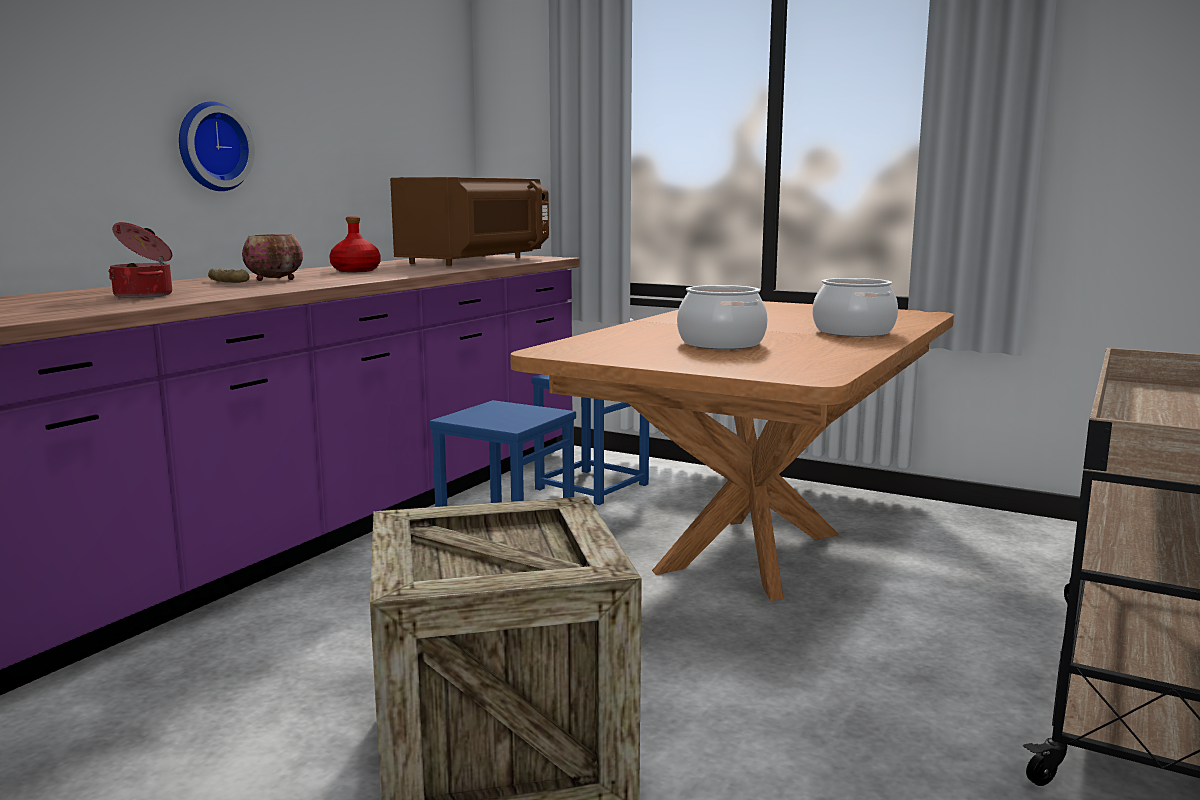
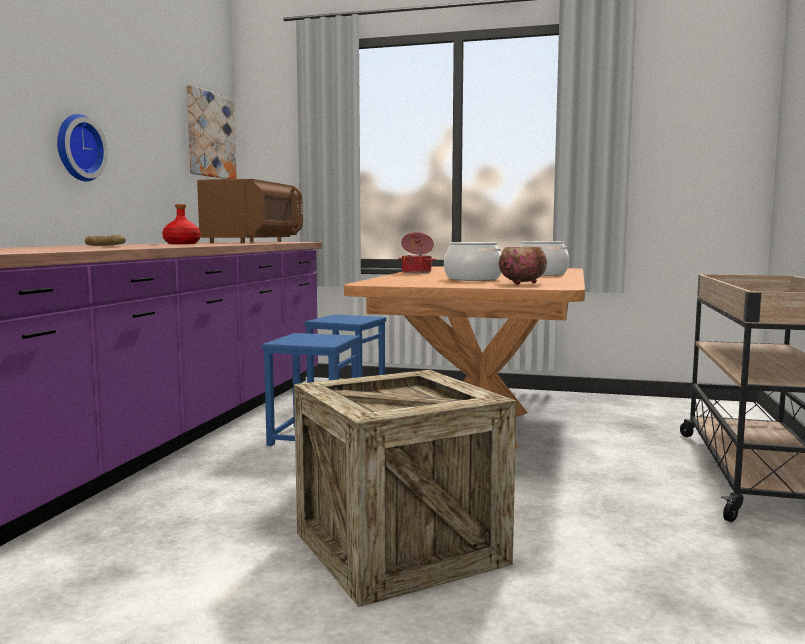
camera: 15 degrees left, 5 degrees down
(145, 295) = (61, 248): cooking pot -> cooking pot (417, 272)
(276, 279) = (137, 245): bowl -> bowl (523, 283)
(429, 108) = (210, 135): none -> picture

